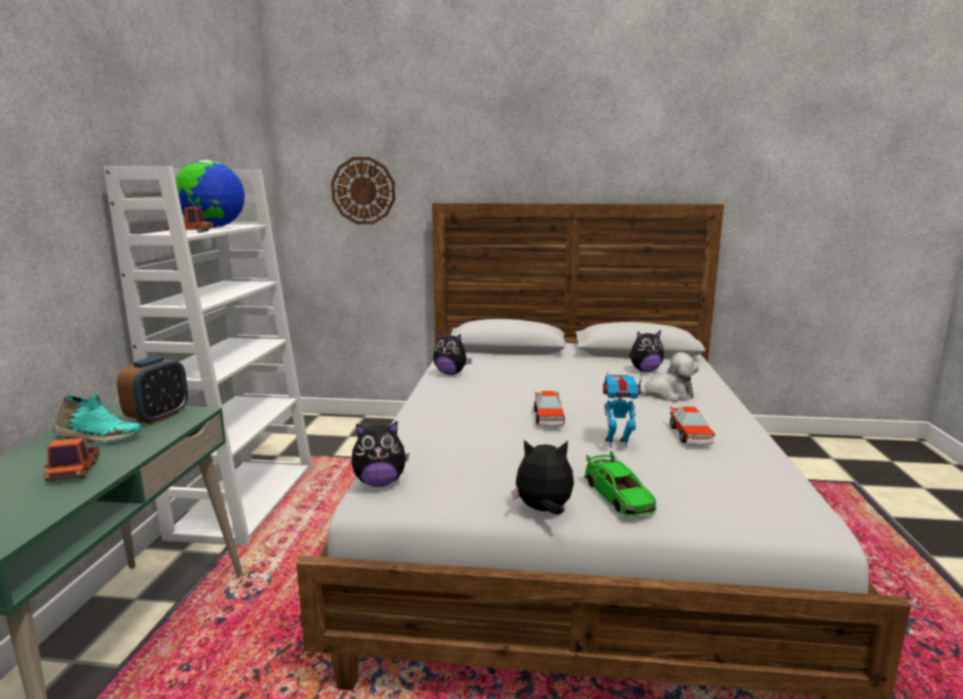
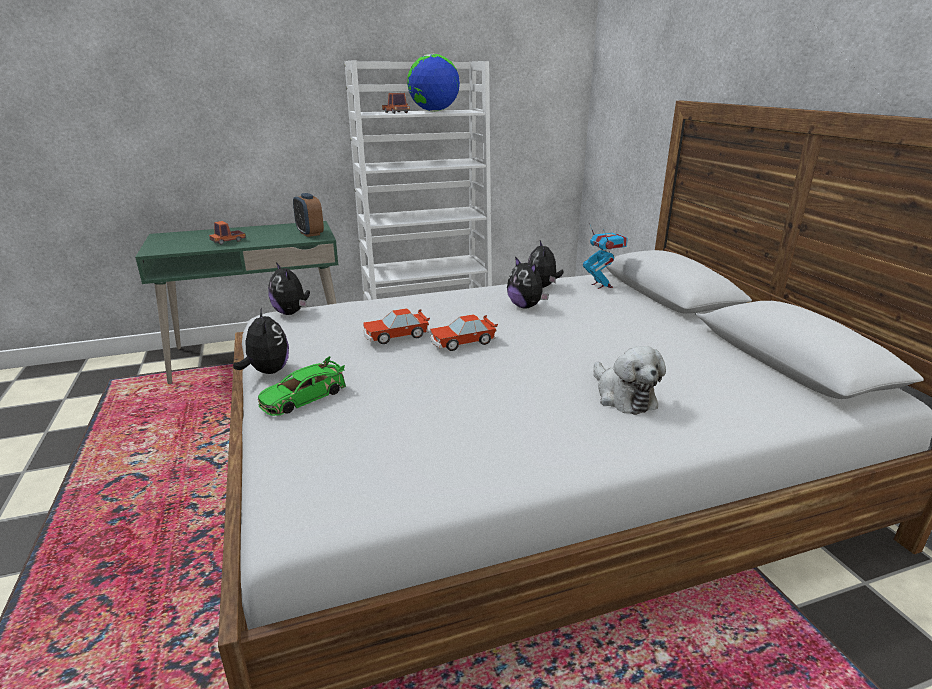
camera: 65 degrees right, 10 degrees up
(98, 437) = (273, 232): turquoise shoe -> none
(158, 417) = (310, 233): alarm clock -> alarm clock turned 60 degrees clockwise
(363, 191) = (639, 83): wall clock -> none
(617, 443) = (429, 383): toy robot -> toy robot (601, 285)
(645, 370) = (708, 373): plush toy -> plush toy (525, 306)
(690, 435) = (488, 422): toy car -> toy car (396, 336)

